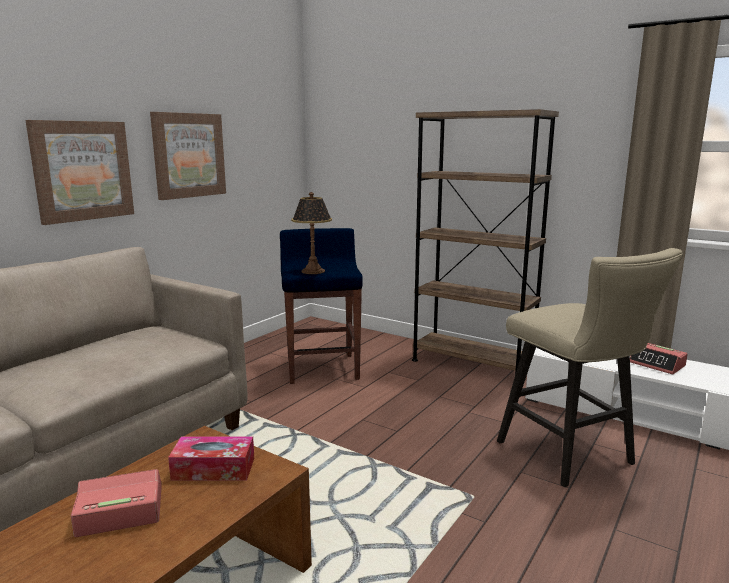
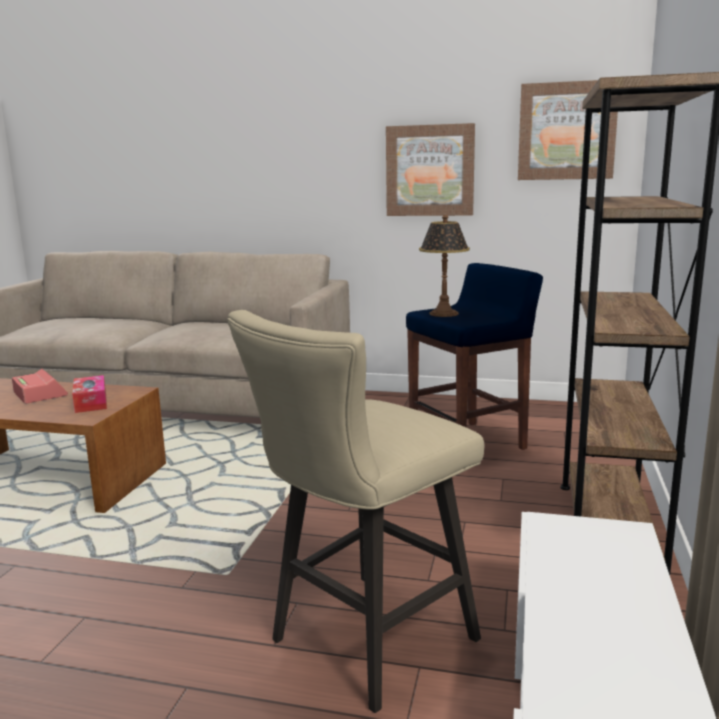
camera: 70 degrees right, 0 degrees up
(82, 170) = (315, 183): picture -> picture (566, 131)
(657, 364) = (615, 643): alarm clock -> none

